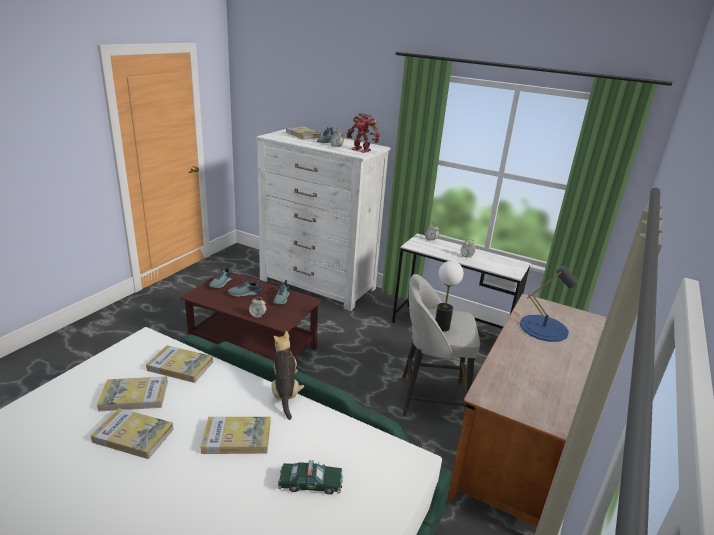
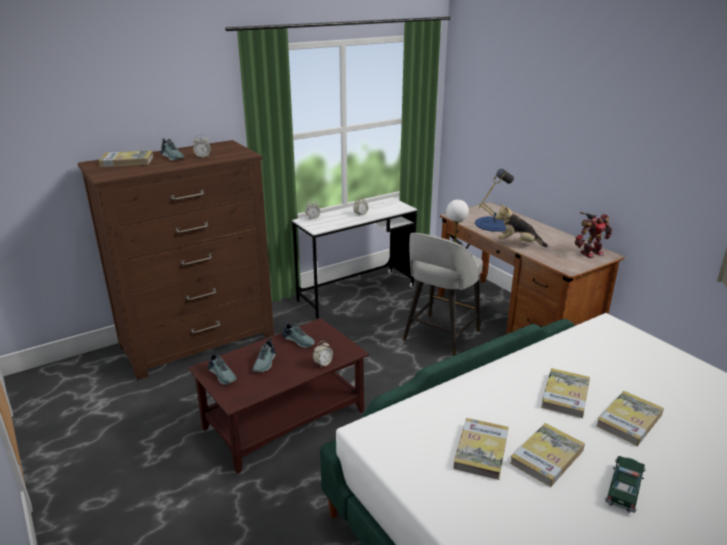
camera: 60 degrees left, 0 degrees up
(180, 366) = (439, 412): book -> book (629, 420)
(285, 392) = (510, 358): plush toy -> plush toy (518, 243)
(310, 483) = (626, 370): toy car -> toy car (624, 488)
(317, 284) = (198, 340): white dresser -> brown dresser
(362, 150) = (230, 150): toy robot -> toy robot (590, 253)

